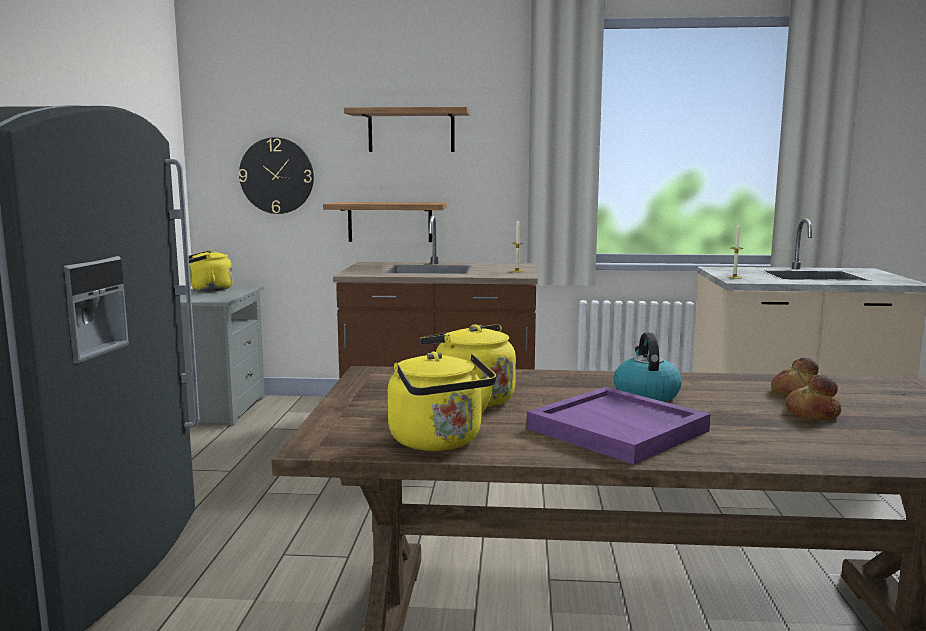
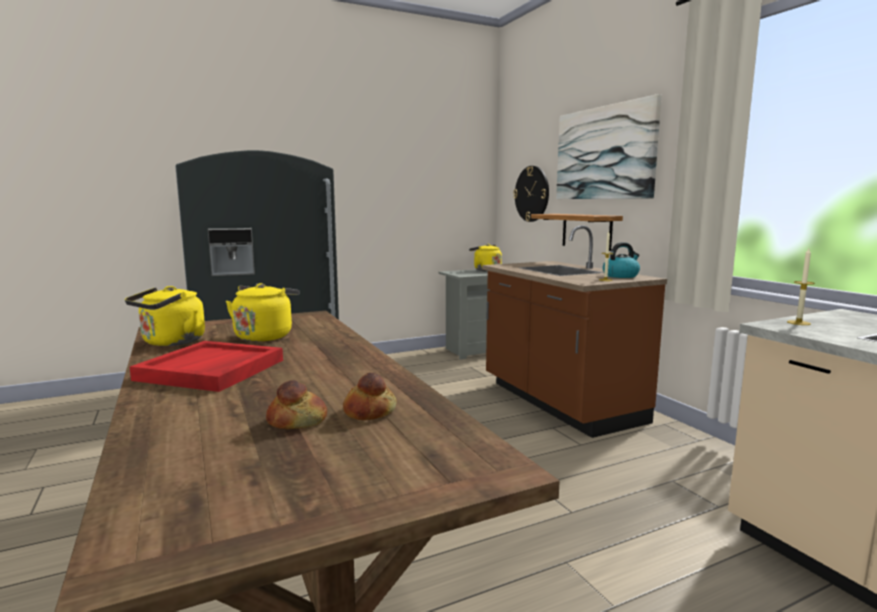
camera: 60 degrees right, 0 degrees up
(411, 131) = (604, 153): shelf -> picture
(619, 430) = (211, 370): purple tray -> red tray
(645, 394) = (316, 367): kettle -> kettle (621, 276)

